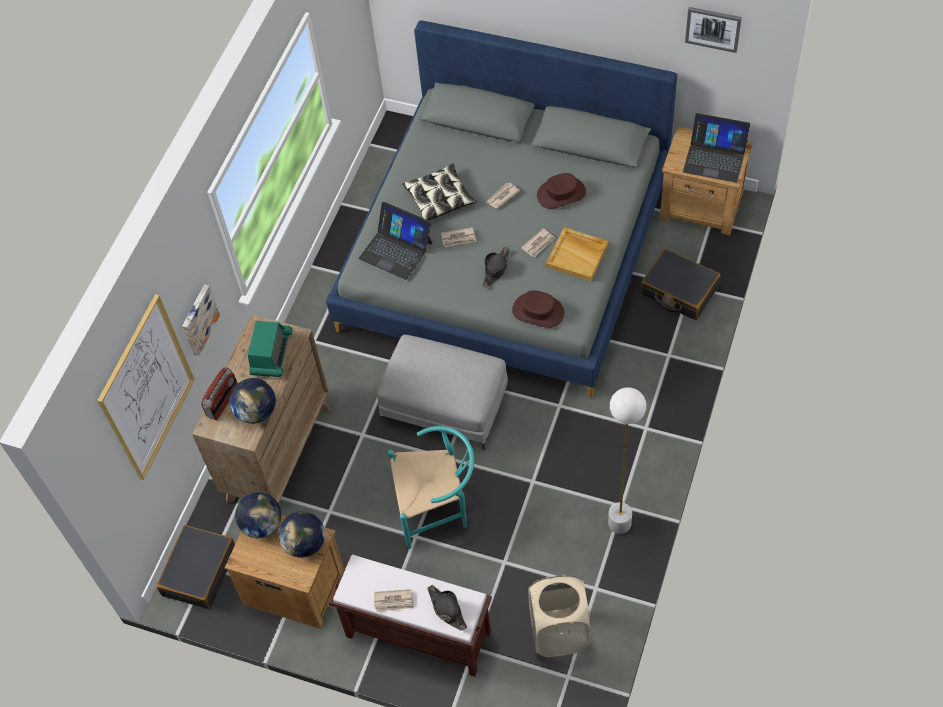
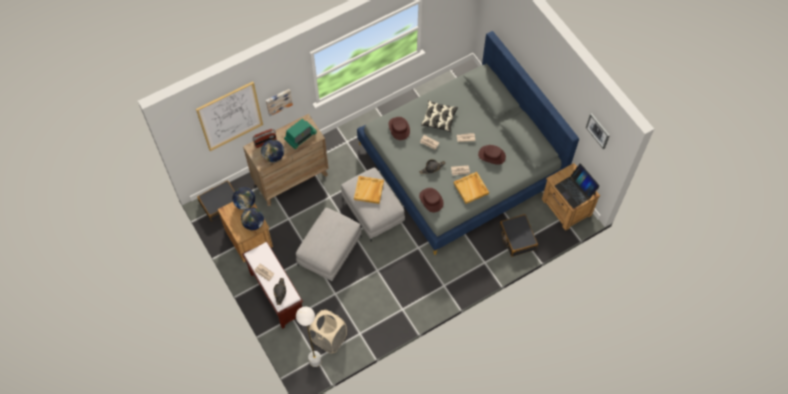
camera: 35 degrees right, 5 degrees up
(396, 250) = (399, 128): laptop -> brown hat
(429, 370) = (369, 190): none -> beige tray
(438, 508) = (330, 251): turquoise chair -> grey ottoman
(619, 523) = (394, 315): white floor lamp -> white floor lamp (315, 361)

